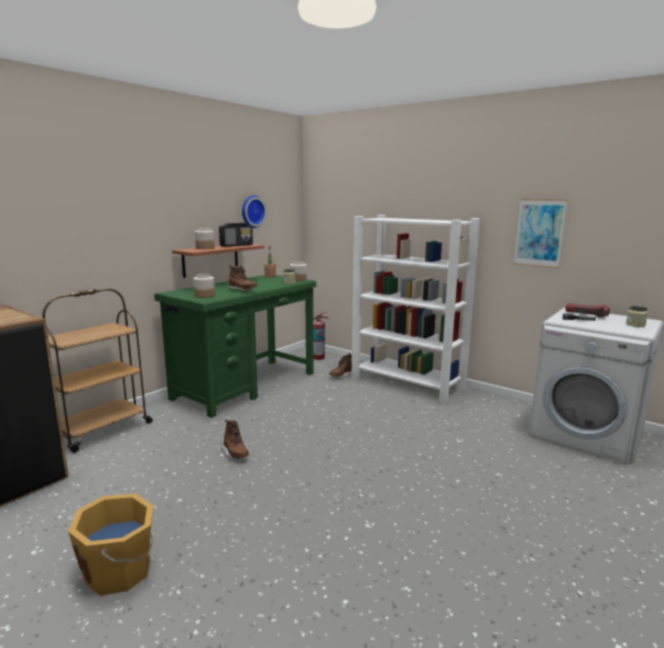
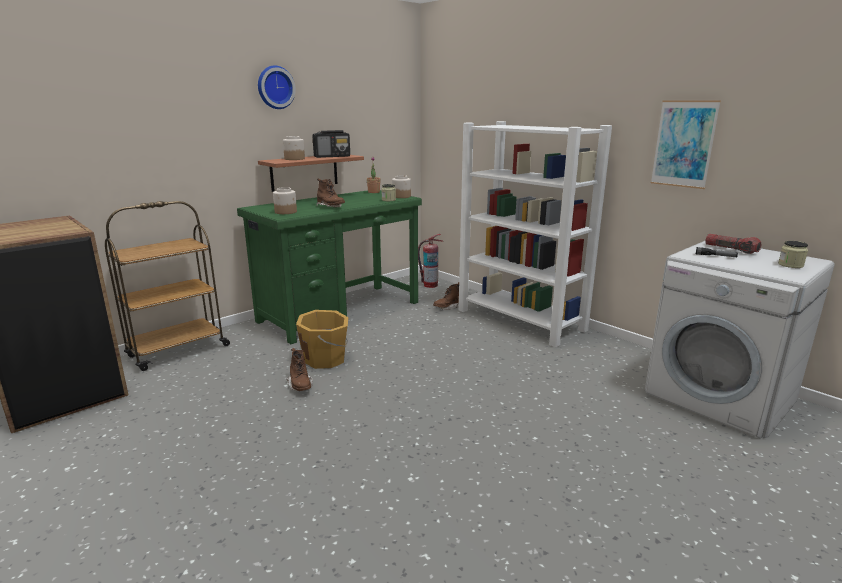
camera: 10 degrees right, 5 degrees up
(120, 571) = (139, 498): orange bucket -> orange bucket (326, 359)
(252, 211) = (355, 117): wall clock -> wall clock (275, 87)

